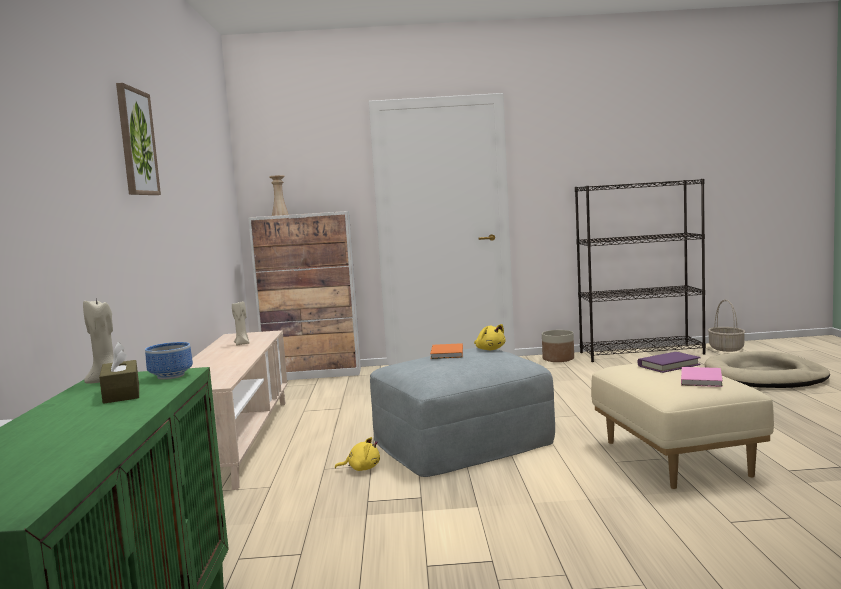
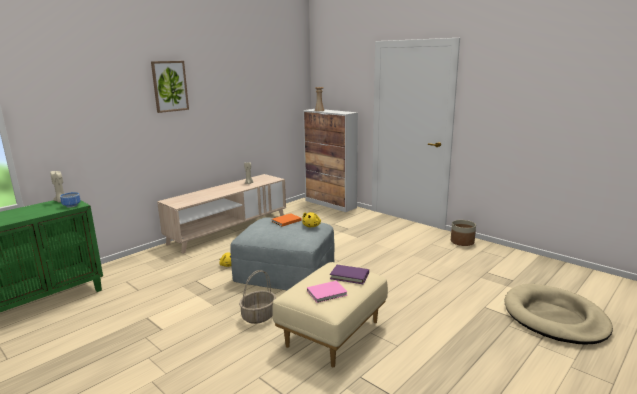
camera: 45 degrees right, 10 degrees up
(121, 393) = (43, 209): brown tissue box -> none
(641, 353) = (526, 259): black bookcase -> none
(725, 348) = (602, 283): basket -> basket (258, 316)

